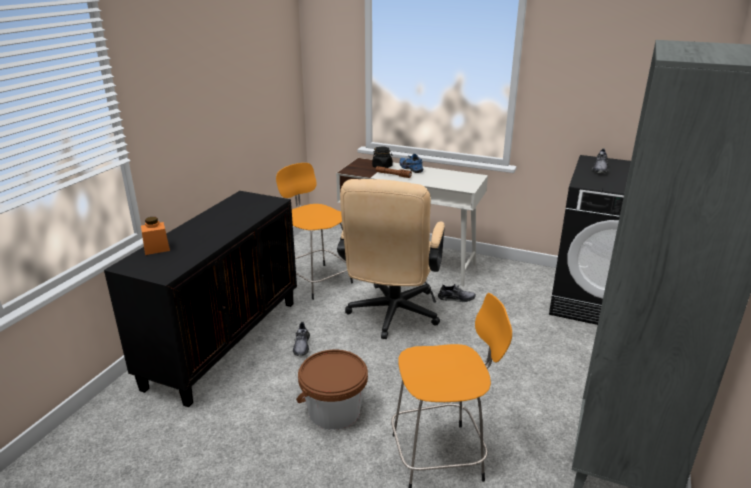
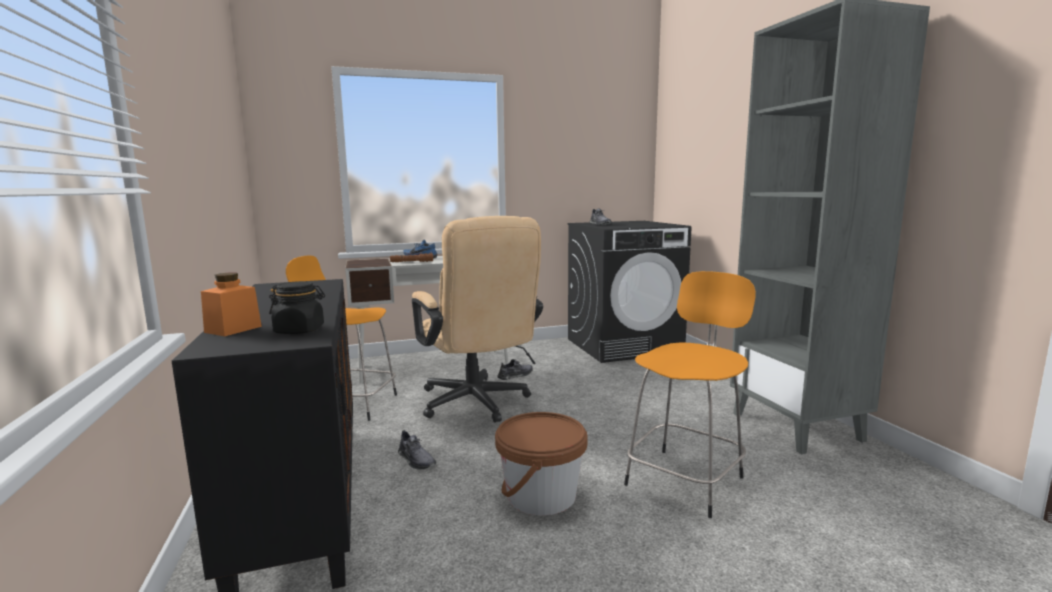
camera: 40 degrees left, 15 degrees down
(382, 167) = (388, 260): black jar -> black jar (300, 330)

